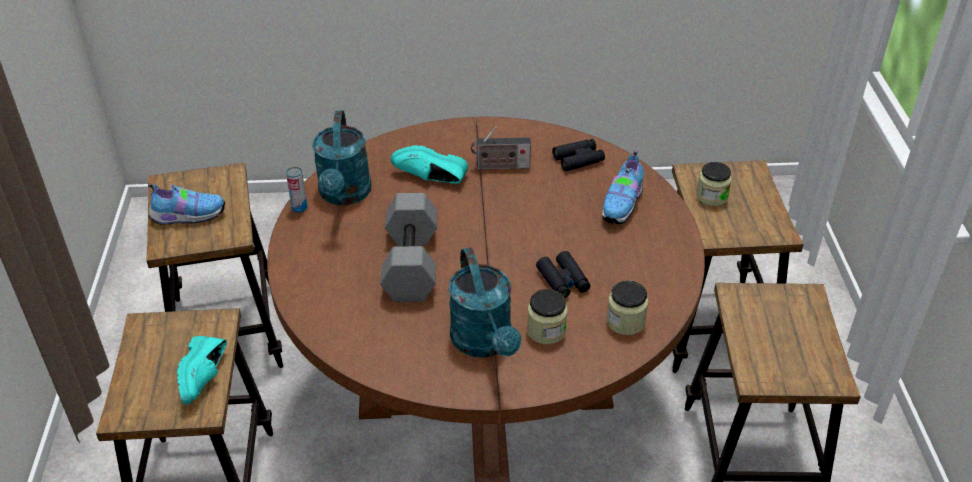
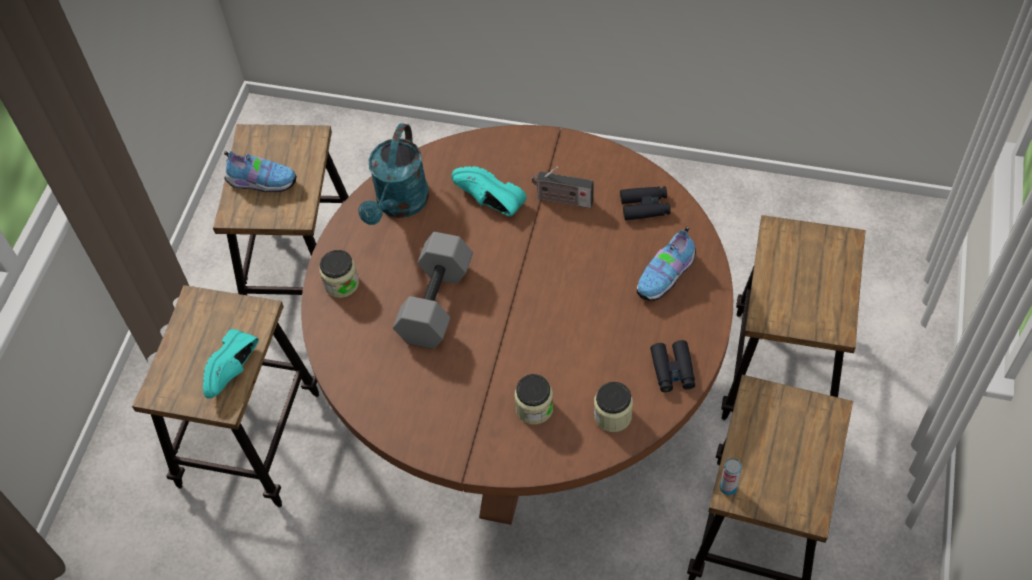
camera: 20 degrees right, 15 degrees up
(299, 208) = (353, 212): can -> can (728, 487)
(485, 343) = (473, 409): turquoise watering can -> none
(563, 280) = (572, 354): black binoculars -> black binoculars (672, 370)
(711, 196) = (785, 265): jar -> jar (341, 283)

